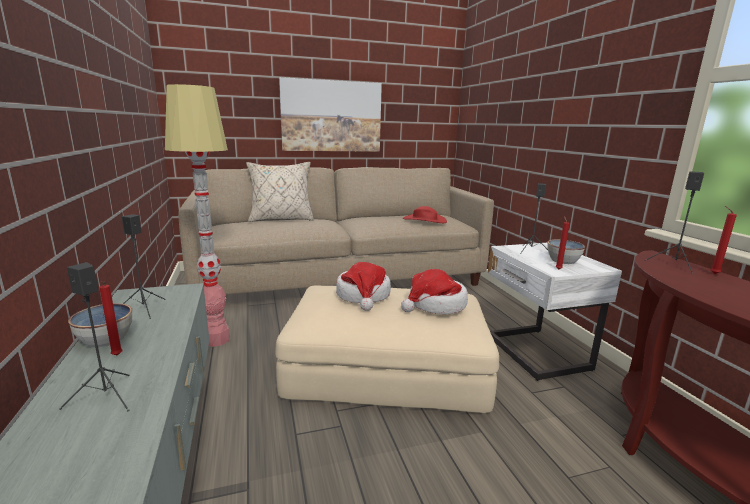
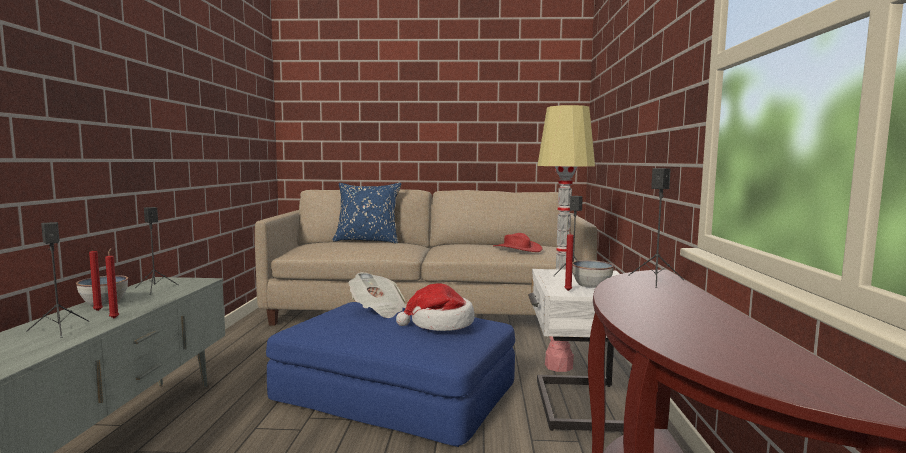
camera: 20 degrees right, 10 degrees down
(216, 340) = (260, 348): floor lamp -> floor lamp (558, 366)
(281, 219) = (367, 241): beige pillow -> blue pillow
(331, 116) = (437, 138): picture -> none
(363, 296) = (378, 310): hat -> newspaper
(386, 364) = (396, 390): beige ottoman -> blue ottoman
(712, 273) = (684, 289): red candle -> red candle (114, 318)

